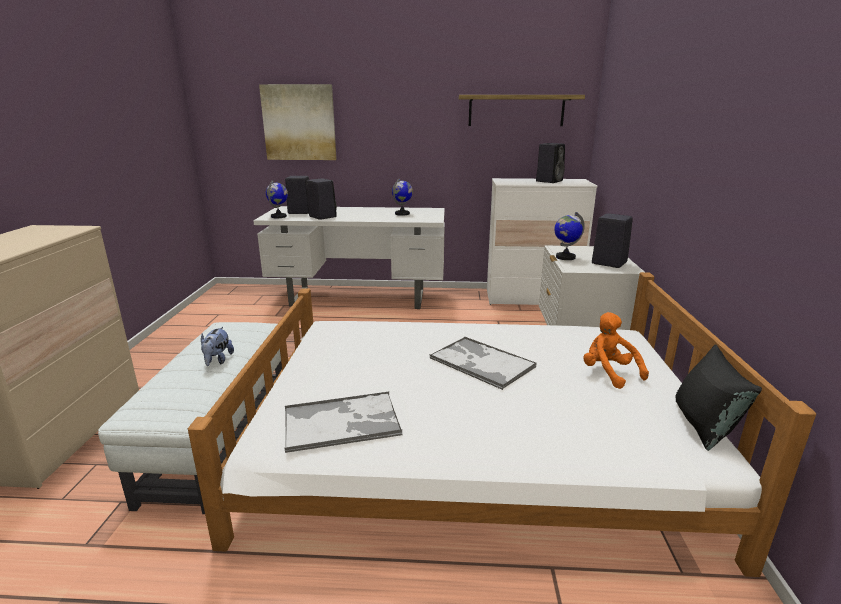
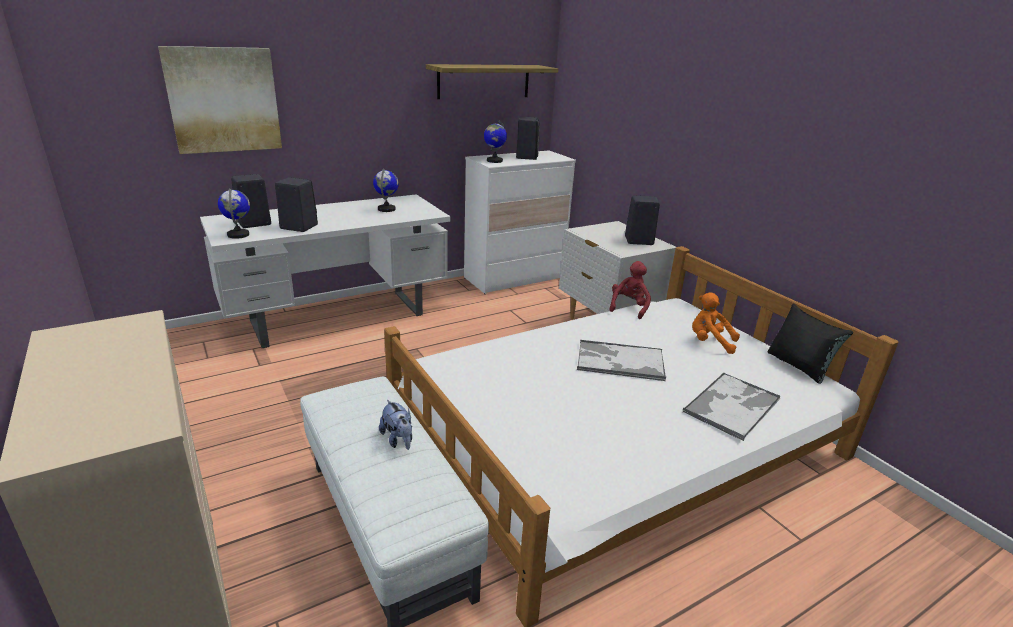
camera: 35 degrees left, 5 degrees up
(342, 422) = (594, 455): tray -> tray (732, 405)
(560, 325) = (629, 307): none -> red plush toy
(565, 257) = (600, 240): globe -> globe (494, 161)

